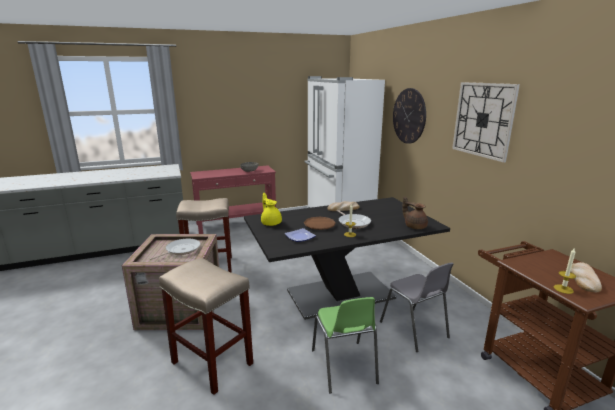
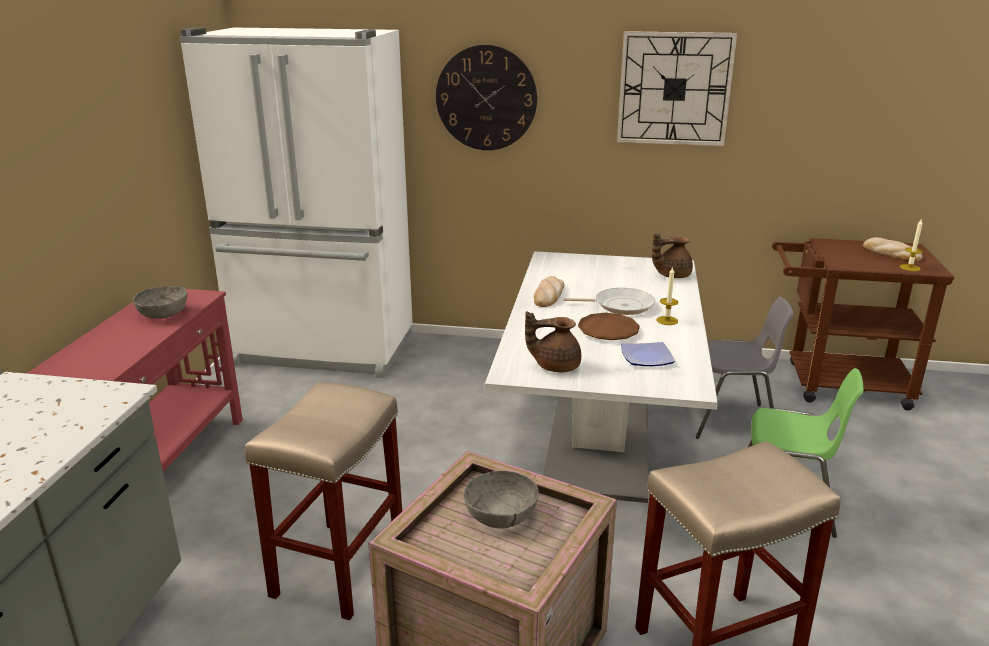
camera: 60 degrees left, 5 degrees up
(181, 250) = (500, 515): frying pan -> grey bowl
(271, 223) = (555, 366): yellow teapot -> brown teapot
(340, 294) = (598, 444): black dining table -> white dining table

